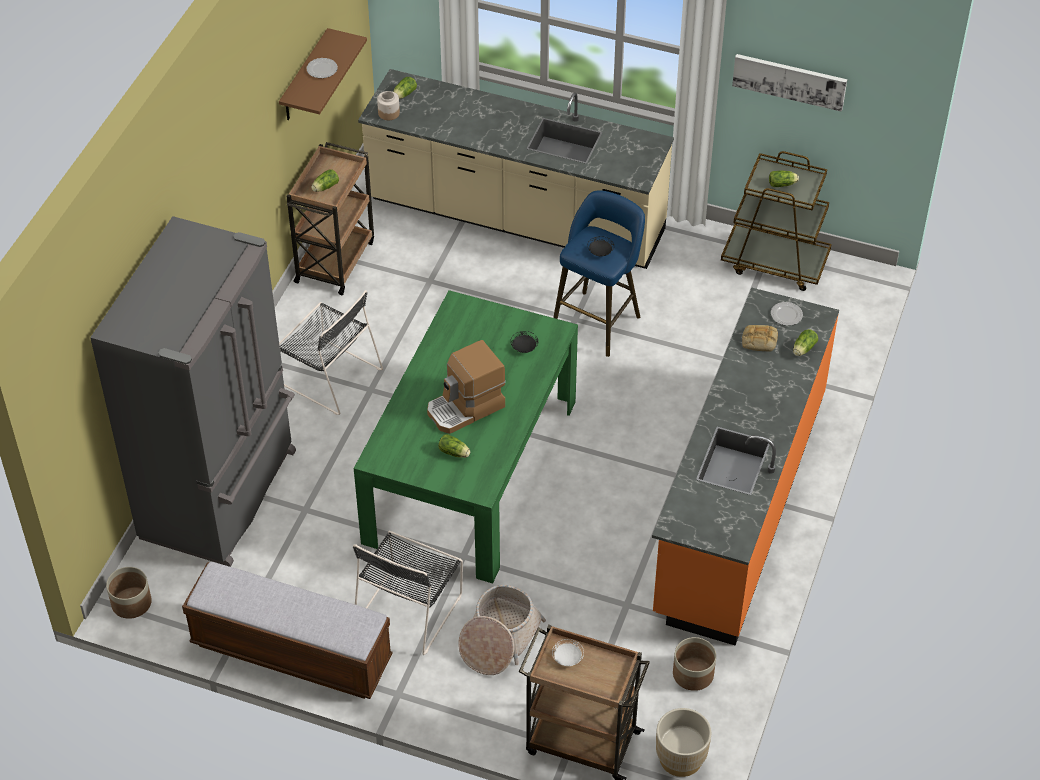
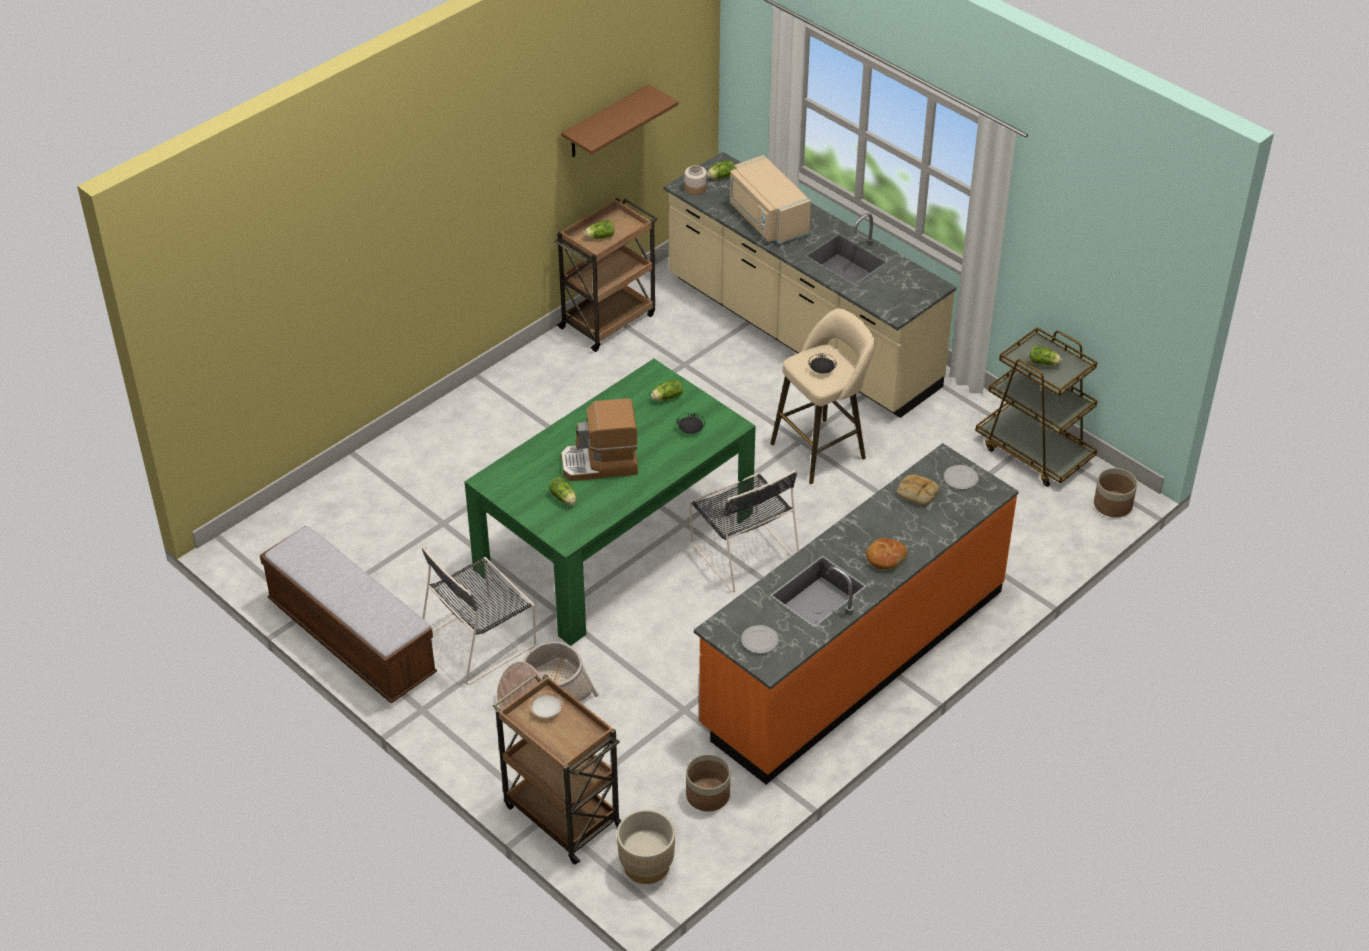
camera: 25 degrees right, 5 degrees down
(131, 602) = (243, 548): planter -> planter (1112, 504)
(222, 494) = (379, 486): grey fridge -> none
(322, 69) = (618, 117): plate -> plate (760, 641)
(328, 375) = (538, 416): black chair -> black chair (743, 551)
(471, 124) = (766, 219): none -> beige microwave
(598, 320) = (822, 448): blue stool -> beige stool
(770, 410) = (885, 558): none -> bread
(789, 81) = (1072, 253): picture -> none
(803, 349) = (956, 515): lettuce -> lettuce (666, 398)

